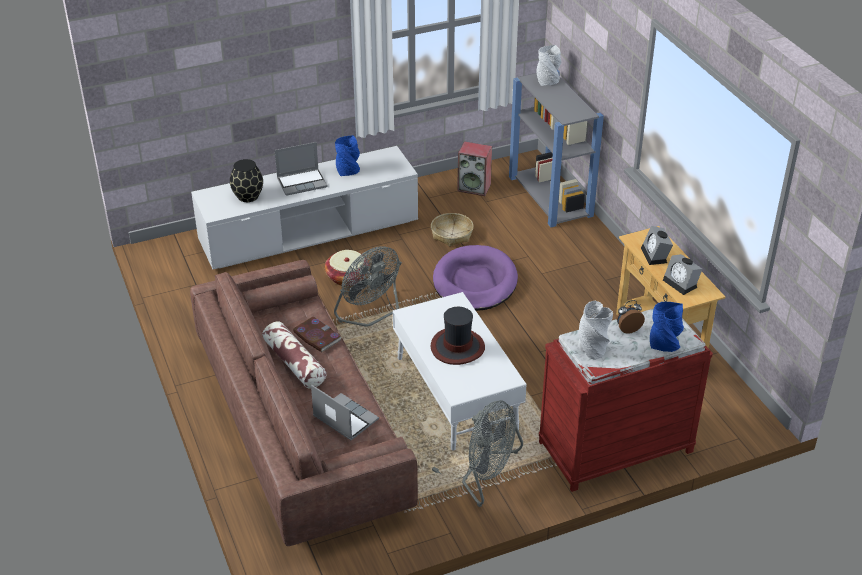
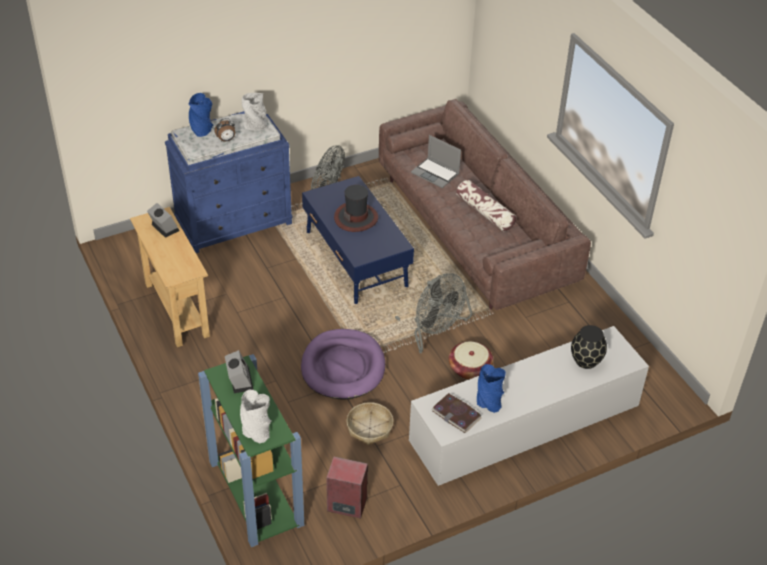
camera: 175 degrees right, 5 degrees up
(302, 182) = (535, 382): laptop -> none
(317, 336) = (473, 233): book -> book (456, 414)
(455, 393) = (356, 259): white coffee table -> blue coffee table
(550, 196) = (256, 492): grey bookcase -> green bookcase
(615, 447) = (234, 222): red dresser -> blue dresser
(655, 256) = (178, 254): alarm clock -> alarm clock (239, 380)

